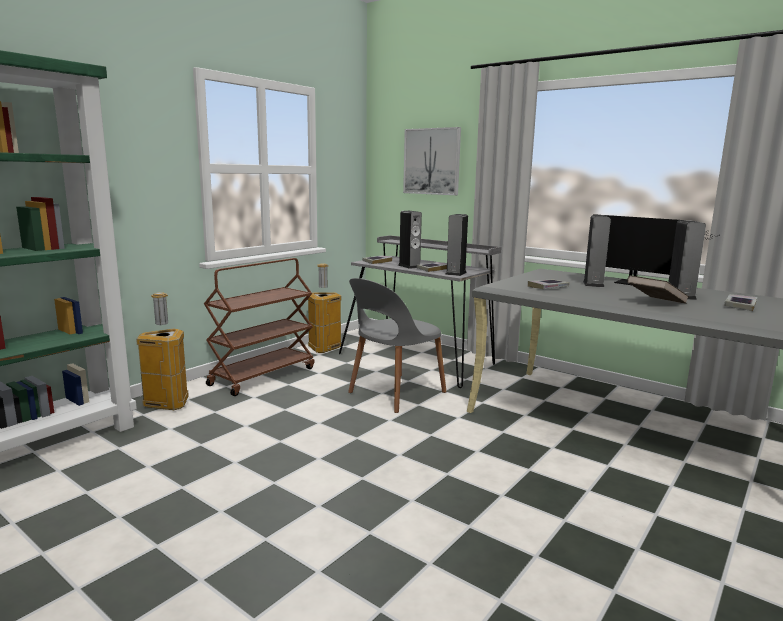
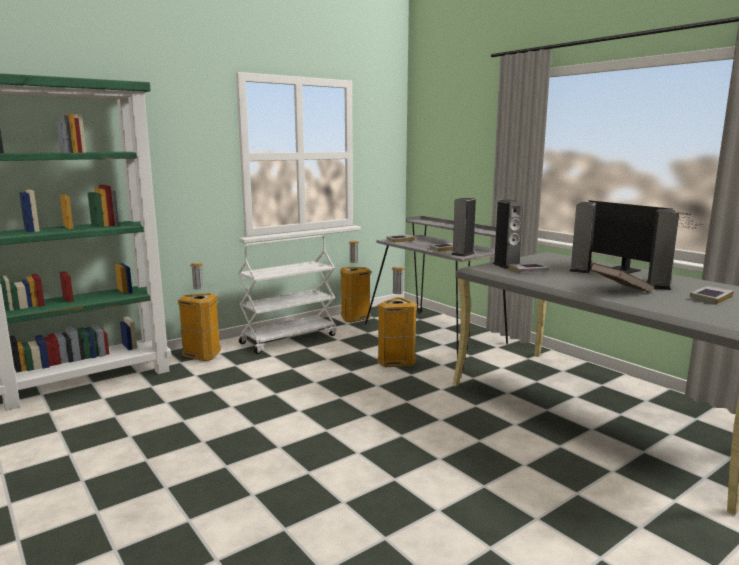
camera: 15 degrees right, 0 degrees up
(263, 376) = (289, 339): brown cart -> white cart
(395, 393) = (395, 363): grey chair -> trash can
(409, 266) = (426, 245): speaker -> speaker (506, 265)
(432, 161) = (460, 145): picture -> none

